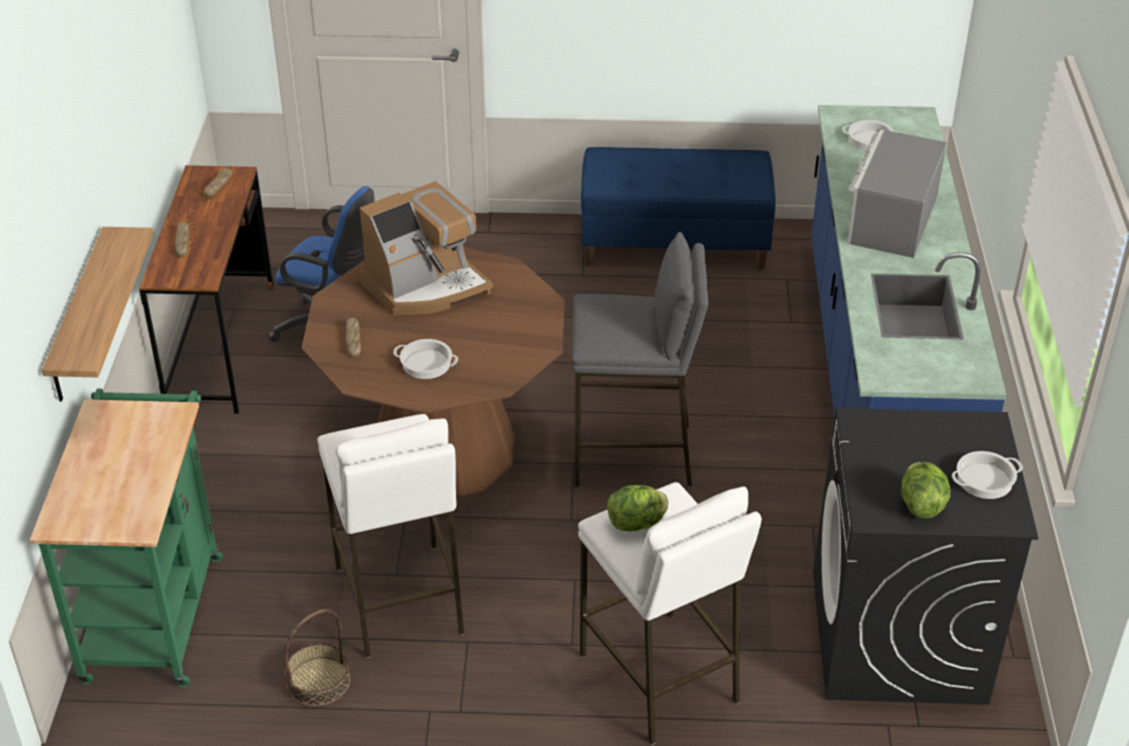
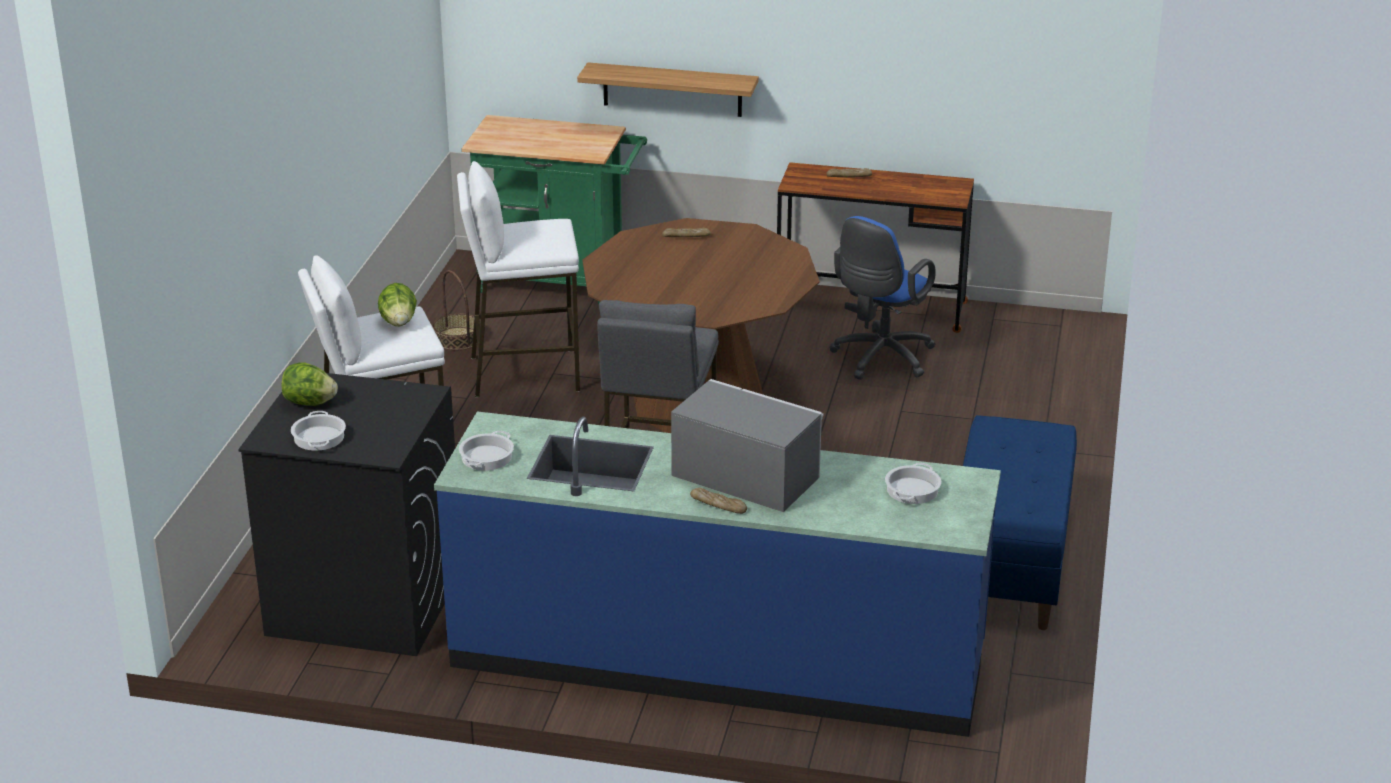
camera: 100 degrees right, 10 degrees down
(218, 186) = (935, 190): bread -> bread (718, 505)
(426, 287) = (753, 269): coffee machine -> none
(427, 363) = (644, 263): cooking pot -> cooking pot (487, 458)

